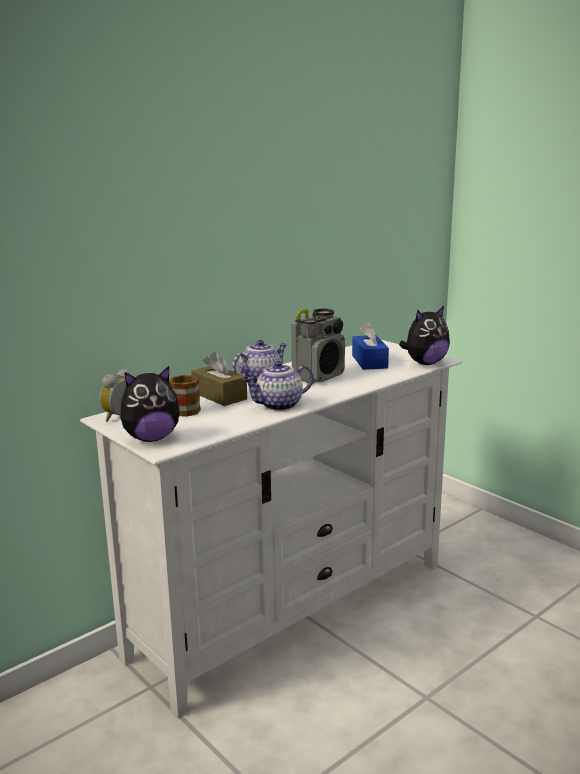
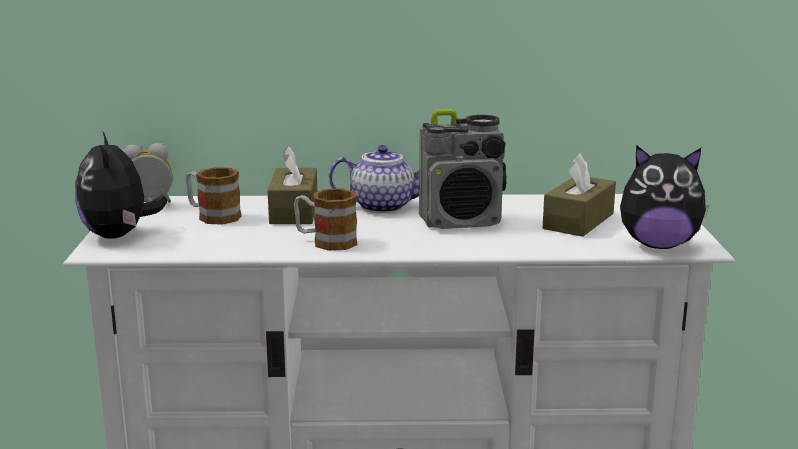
camera: 40 degrees right, 0 degrees up
(151, 438) = (119, 235): plush toy -> plush toy turned 60 degrees clockwise
(278, 405) = (326, 242): teapot -> mug
(369, 362) = (578, 221): blue tissue box -> brown tissue box

